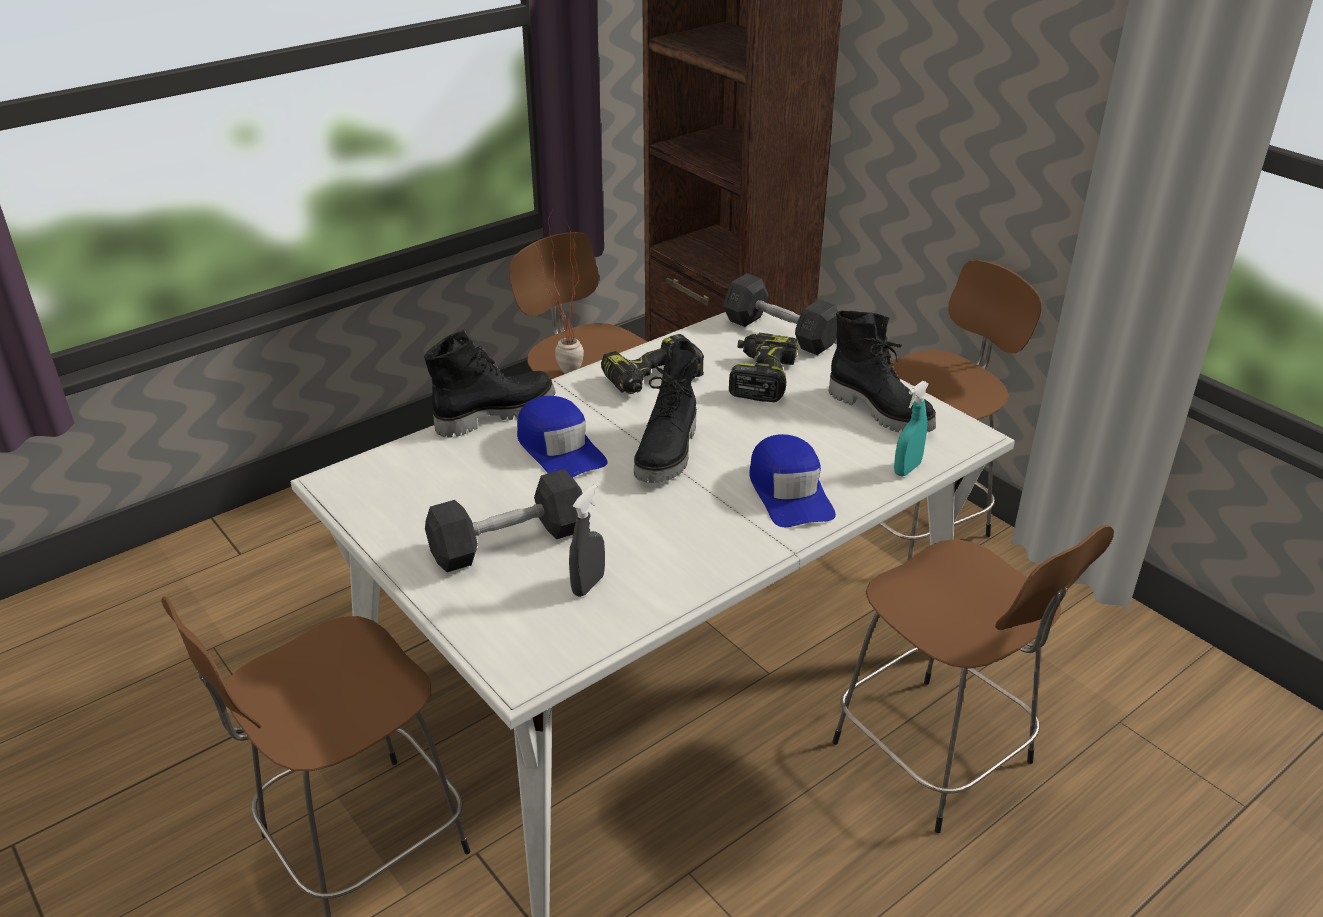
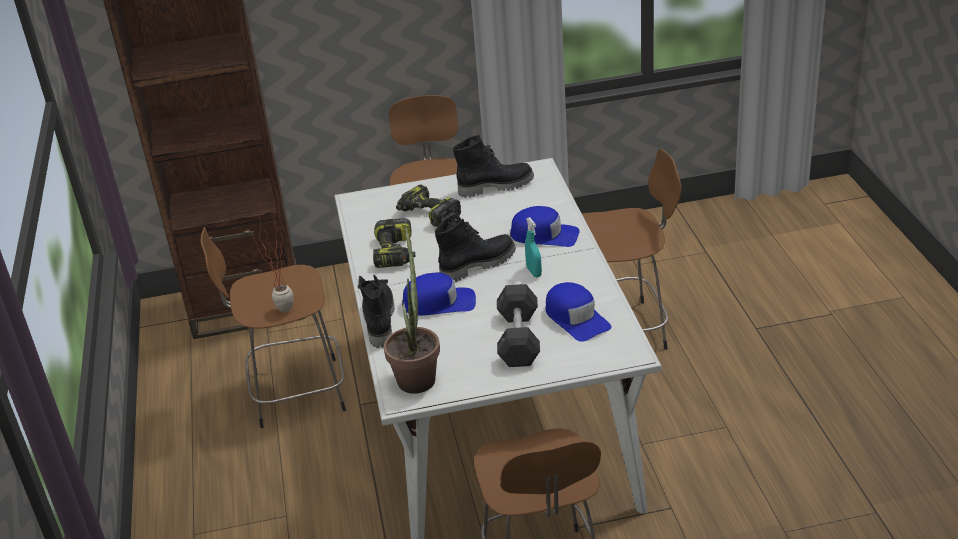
camera: 60 degrees left, 0 degrees up
(388, 479) = (417, 375): none -> potted plant
(588, 585) = (576, 318): grey spray bottle -> blue cap
(669, 453) = (477, 265): black boot -> black boot turned 75 degrees counterclockwise
(780, 333) = (384, 195): grey dumbbell -> none
(907, 469) = (553, 194): turquoise spray bottle -> turquoise spray bottle (534, 272)

